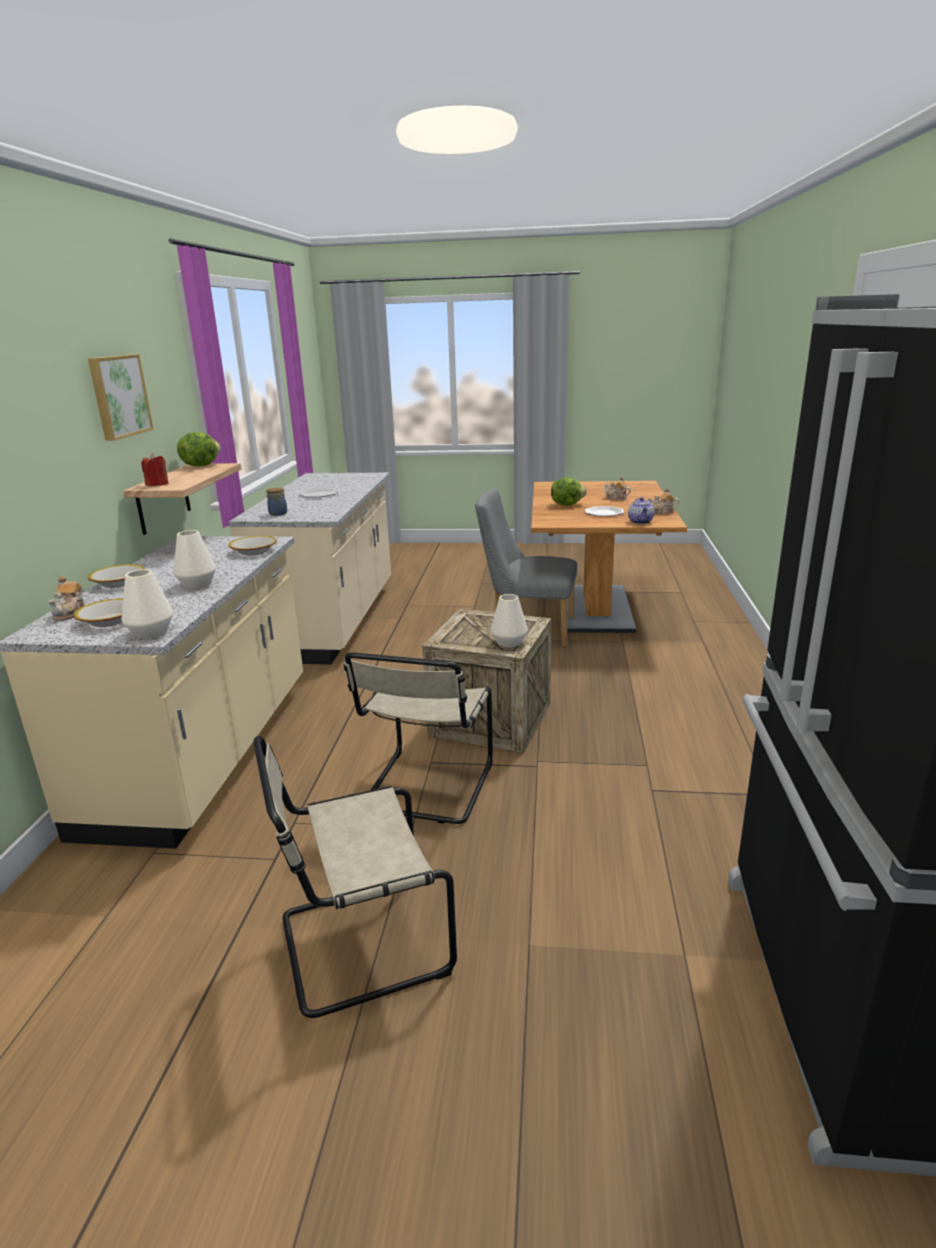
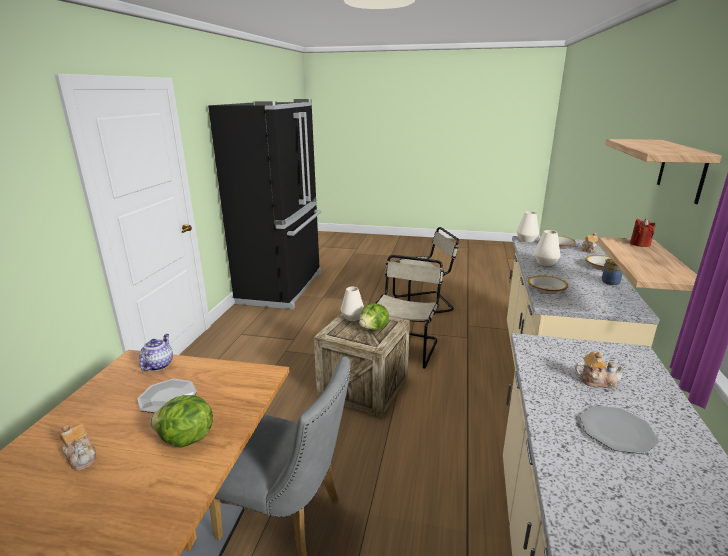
camera: 175 degrees left, 0 degrees up
(118, 396) = (682, 170): picture -> shelf
(200, 465) = (676, 276): lettuce -> lettuce (374, 329)
(278, 514) = (605, 357): jar -> jar (609, 282)
(662, 512) = (97, 388): teapot -> teapot (596, 381)

